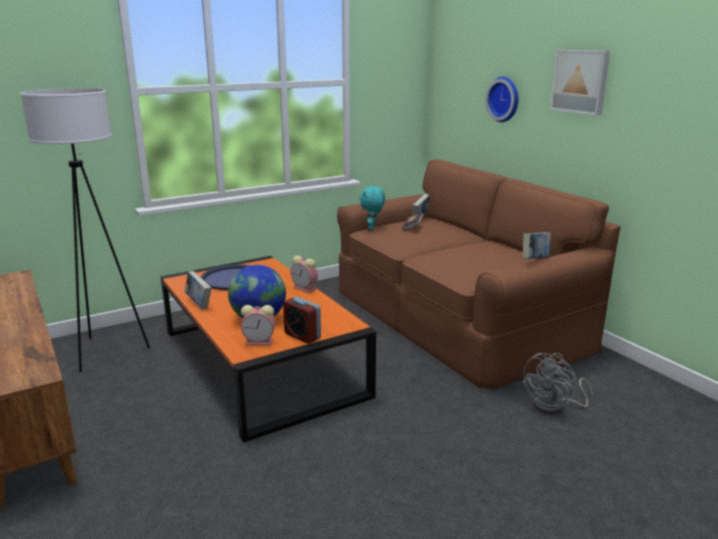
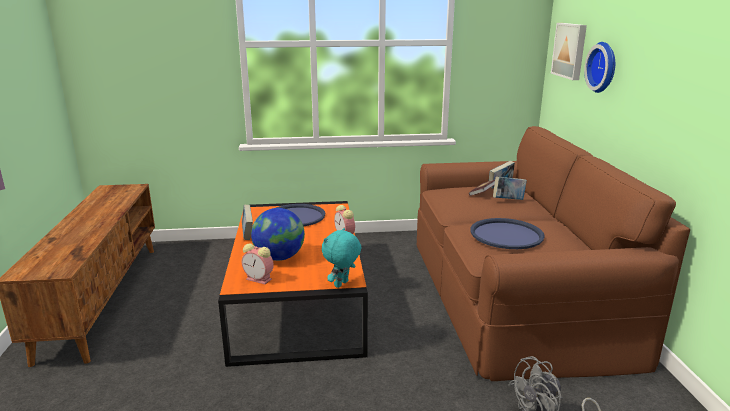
camera: 25 degrees right, 0 degrees up
(106, 351) = (194, 260): white floor lamp -> none
(302, 336) = (298, 282): alarm clock -> none
(372, 228) = (446, 189): turquoise plush toy -> turquoise plush toy (342, 284)
(468, 257) = (506, 235): none -> blue tray
(535, 260) = (560, 251): book -> book (508, 200)
(581, 81) = (672, 50): picture -> picture (570, 50)

